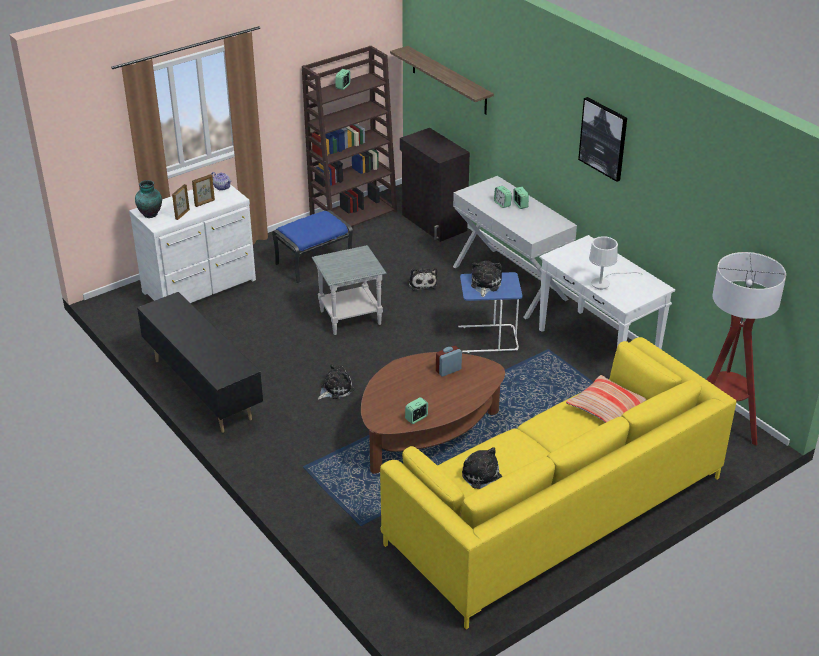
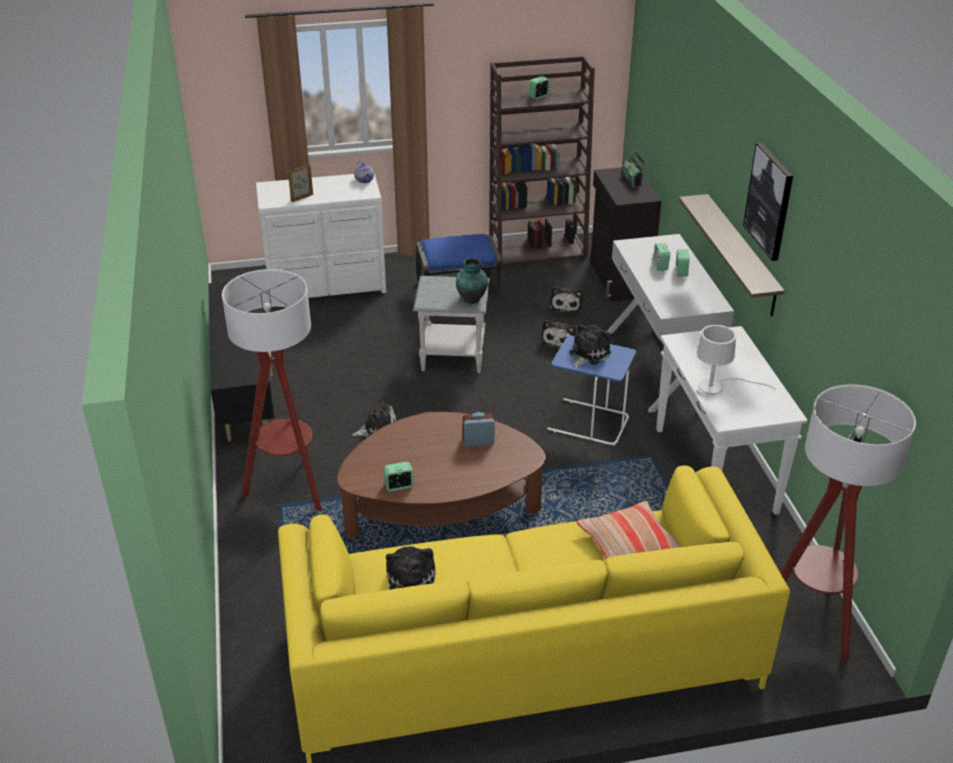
camera: 25 degrees right, 0 degrees up
(151, 214) = (272, 190): vase -> vase (472, 298)
(205, 203) = (334, 191): picture frame -> none
(301, 452) = (290, 488): none -> floor lamp
(408, 254) = (565, 305): none -> plush toy
(436, 140) = (633, 180): none -> radio
(449, 80) = (657, 110): shelf -> shelf (741, 255)

